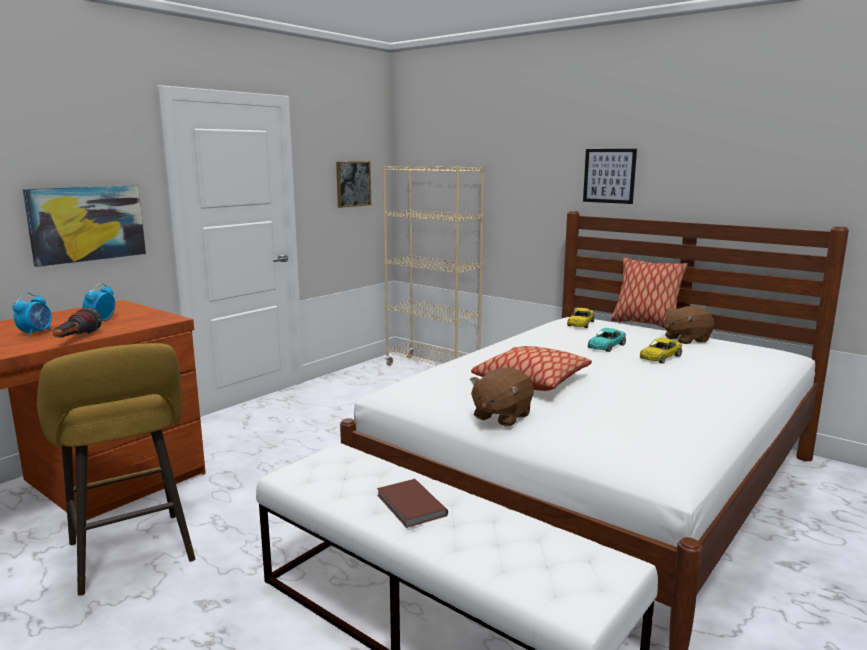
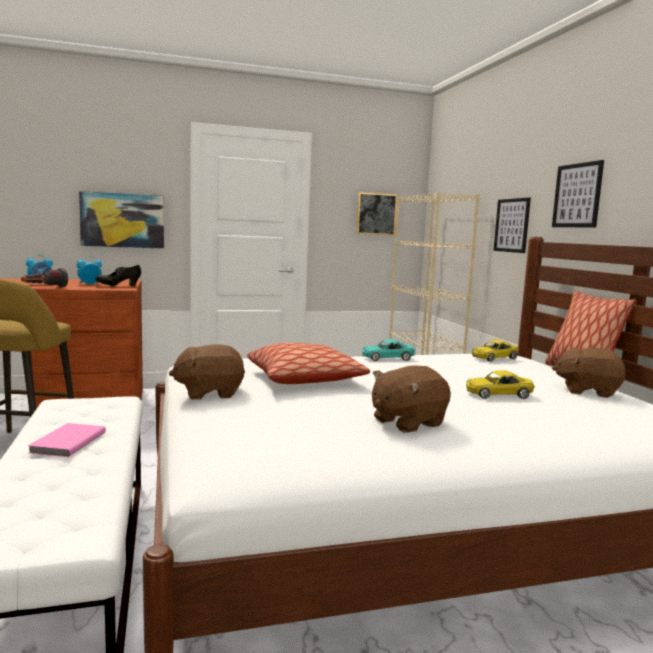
camera: 35 degrees right, 5 degrees down
(146, 316) = (118, 286): none -> black shoe
(410, 506) = (66, 443): brown book -> pink book
(530, 197) = (512, 225): none -> picture
(606, 346) = (464, 375): turquoise toy car -> turquoise toy car (387, 358)
(674, 396) = (407, 422): none -> brown plush toy

